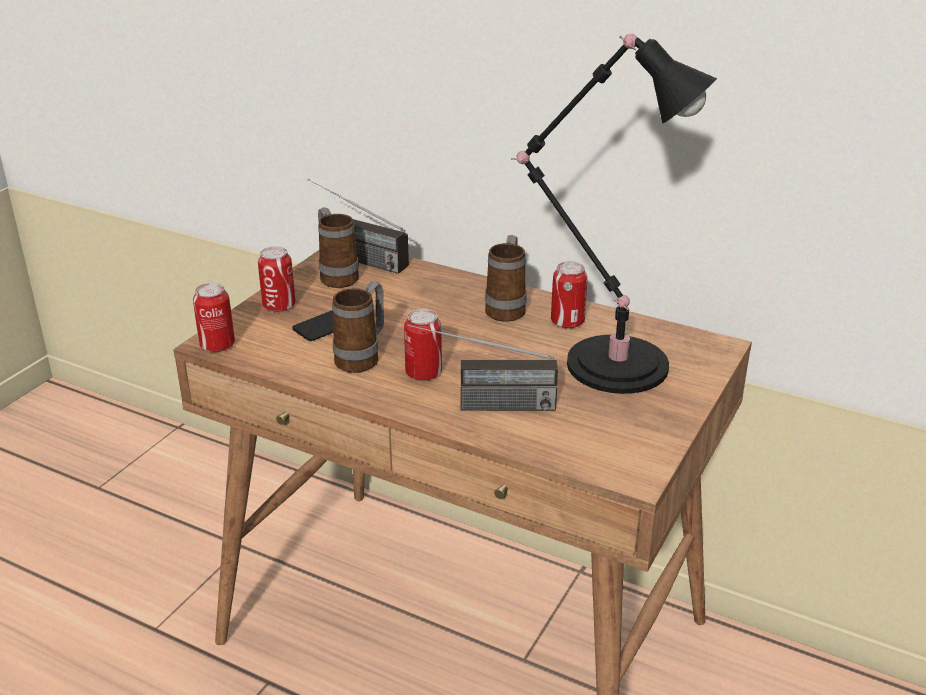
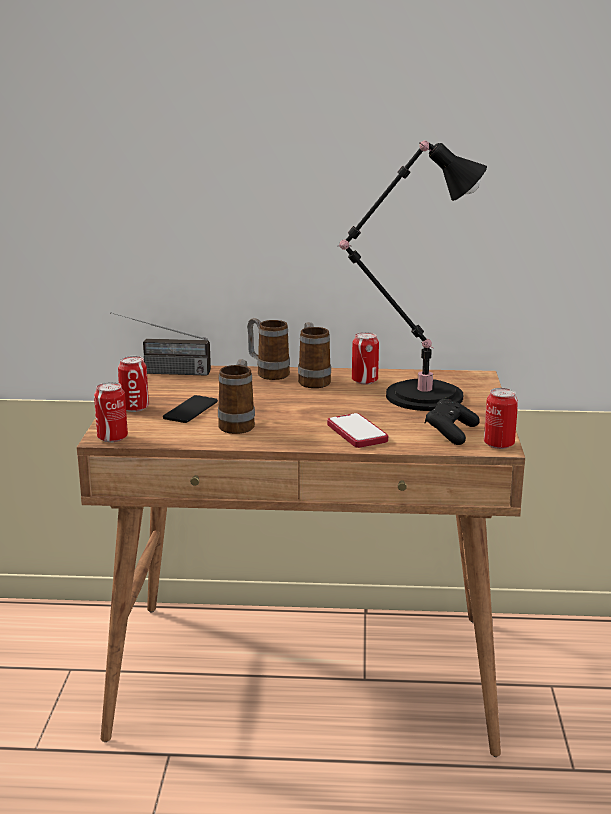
camera: 25 degrees left, 10 degrees down
(336, 276) = (159, 384): mug -> mug (268, 373)
(423, 373) = (295, 424): can -> can (499, 444)
(482, 405) = (357, 433): radio -> phone
(595, 435) = (450, 433): none -> black game controller

